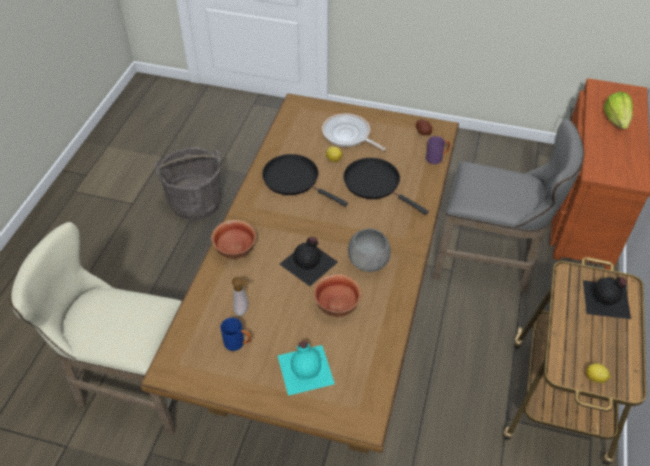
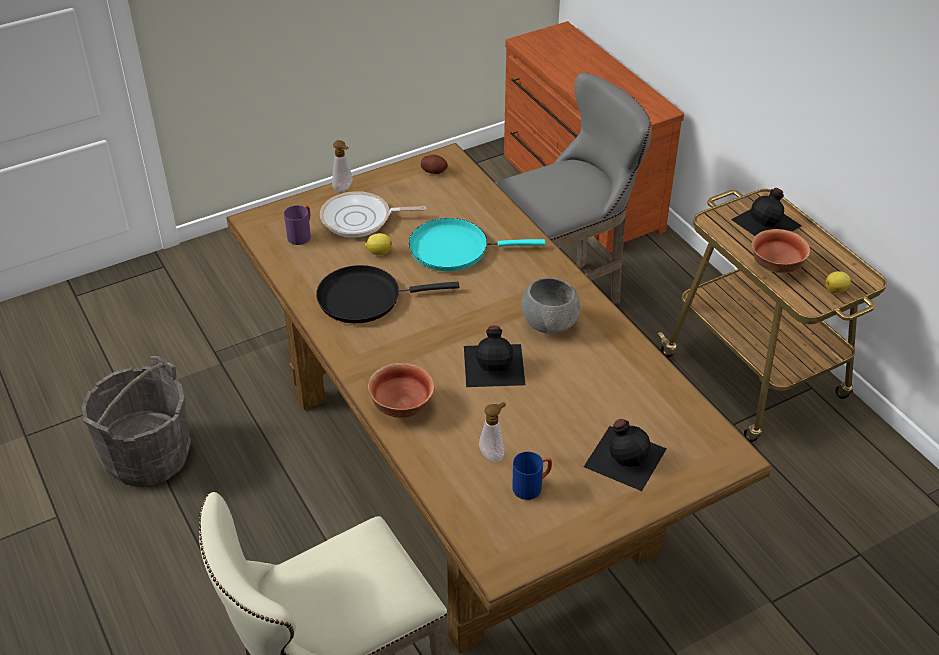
camera: 45 degrees left, 5 degrees down
(306, 368) = (624, 456): turquoise bottle -> black bottle
(336, 306) = (574, 383): bowl -> bowl (775, 267)
(362, 113) = (344, 189): none -> soap dispenser
(375, 183) = (454, 249): black frying pan -> turquoise frying pan
(437, 158) = (481, 188): purple mug -> purple mug (301, 235)
(616, 120) = (580, 65): lettuce -> none

